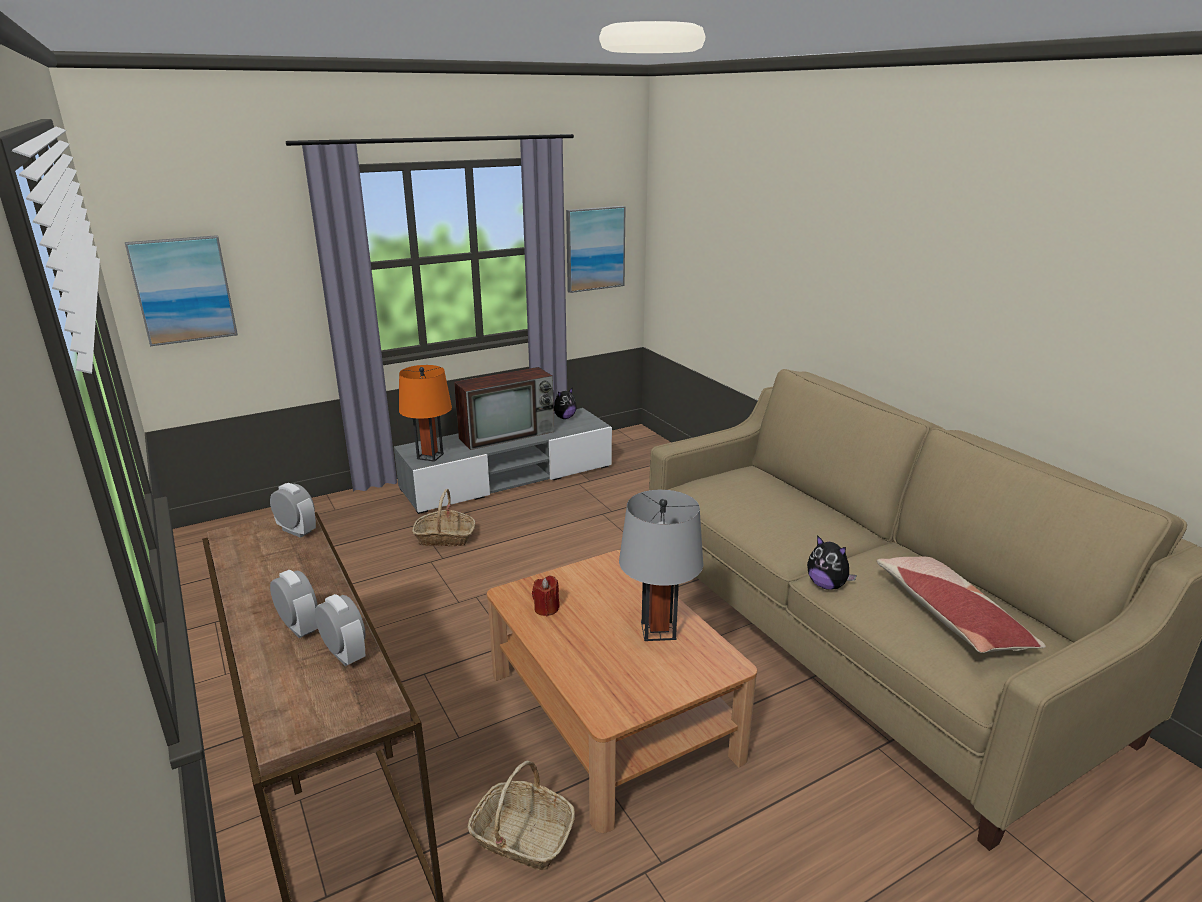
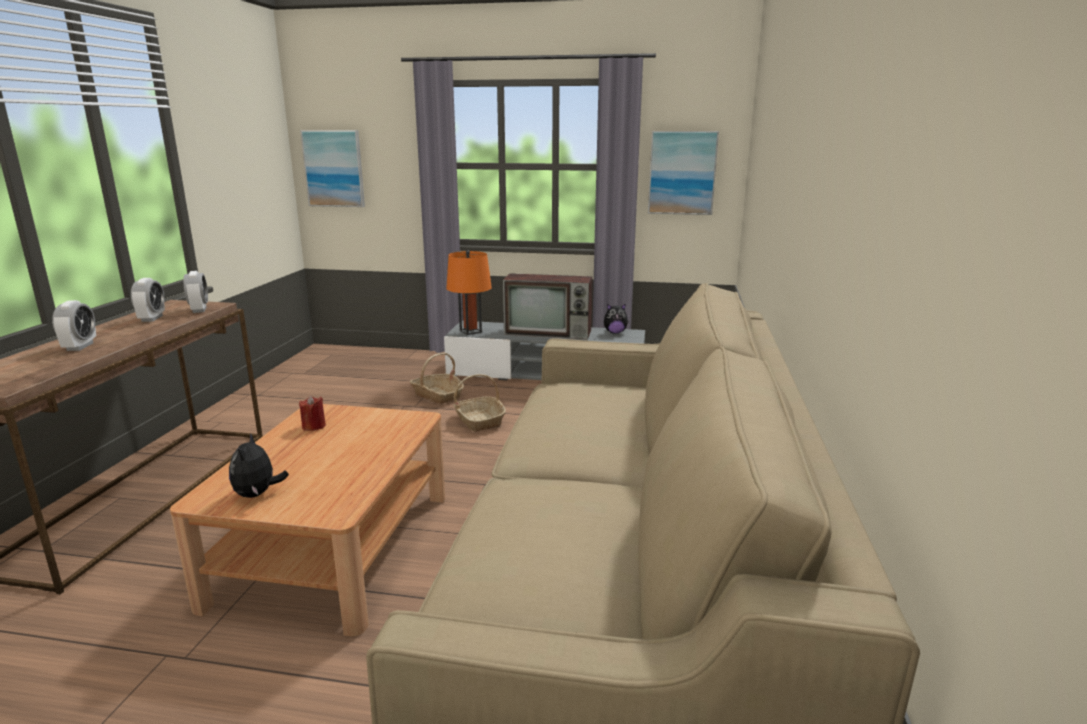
camera: 40 degrees right, 5 degrees down
(344, 654) = (58, 364): alarm clock -> alarm clock (152, 318)
(522, 836) = (157, 584): basket -> basket (479, 420)
(658, 631) = (345, 470): grey table lamp -> none
(827, 585) = (504, 489): plush toy -> plush toy (257, 494)
(949, 616) = (546, 561): pillow -> none

